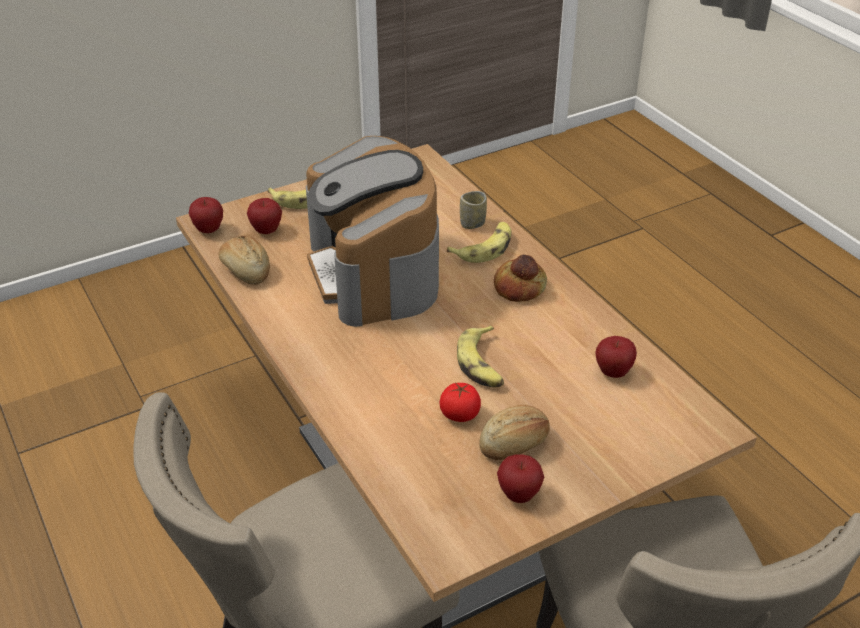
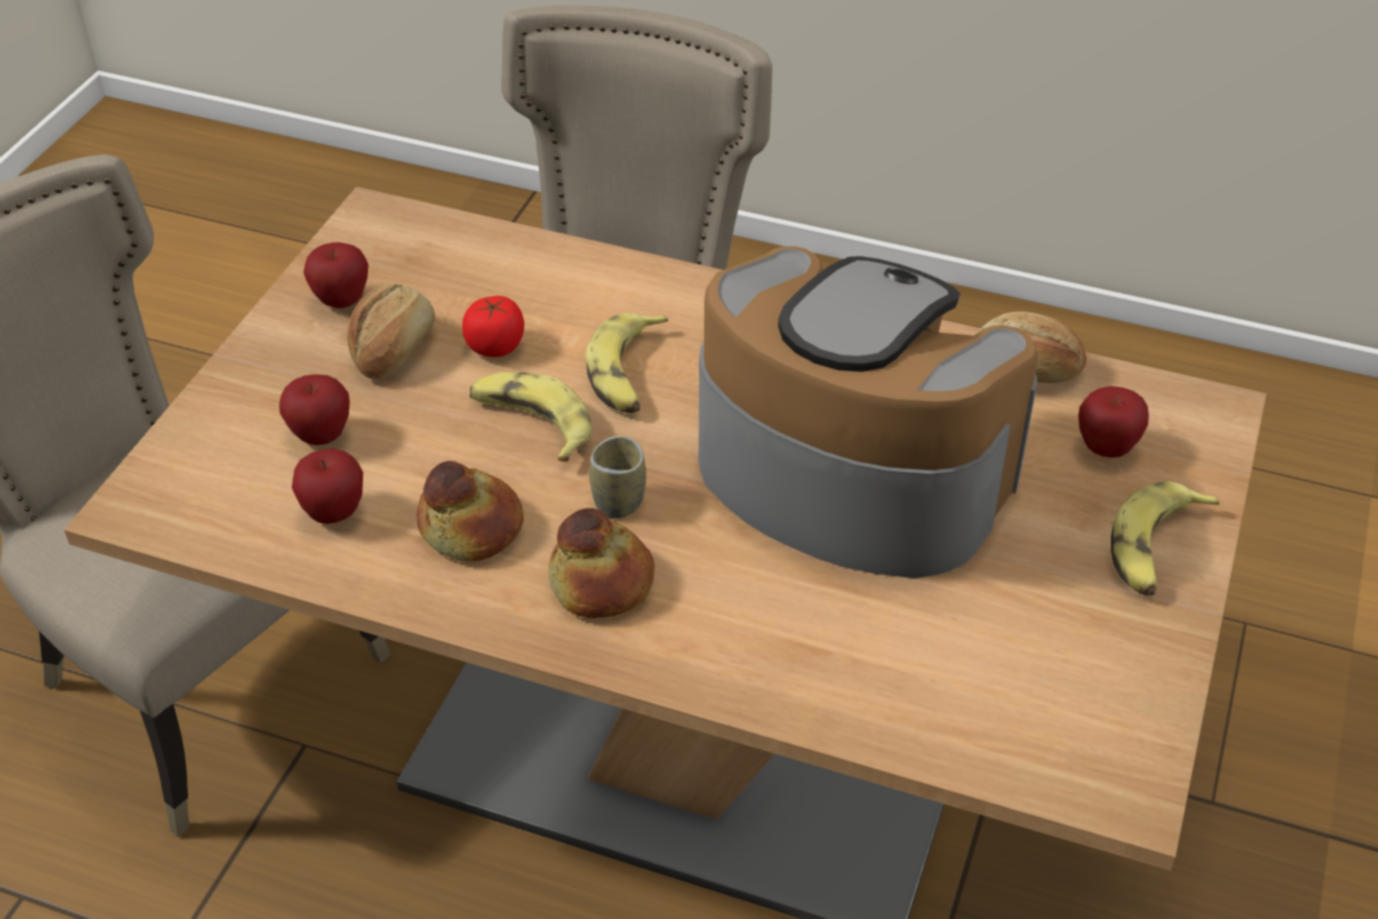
camera: 140 degrees right, 5 degrees up
(208, 230) = (1183, 400): apple -> apple (321, 436)
(472, 223) = (821, 674): cup -> cup (618, 502)
(484, 248) = (740, 629): banana -> banana (627, 374)
(553, 334) = (472, 526): none -> bread

